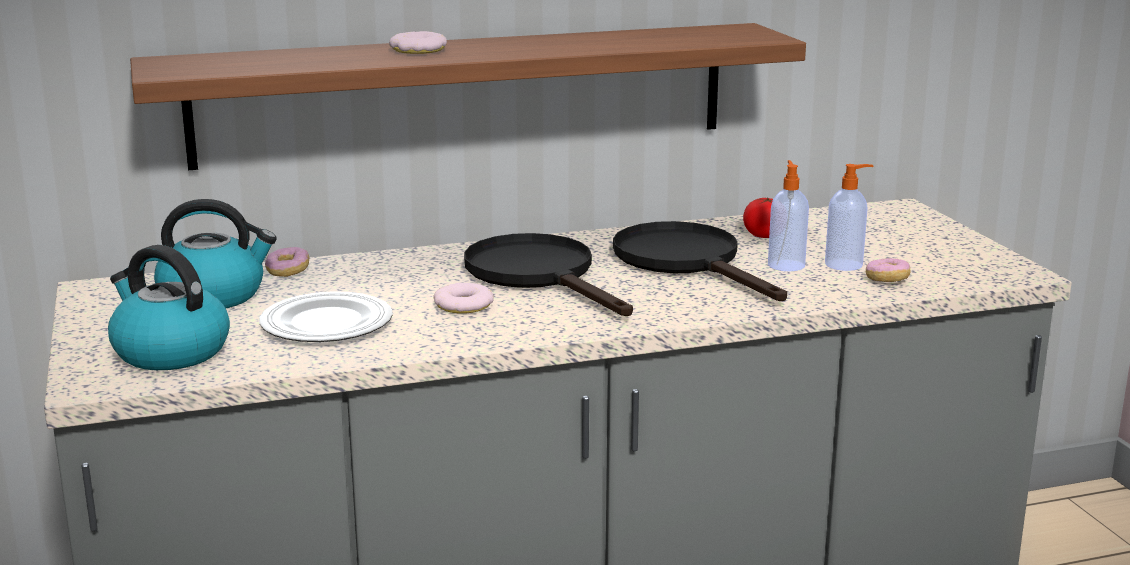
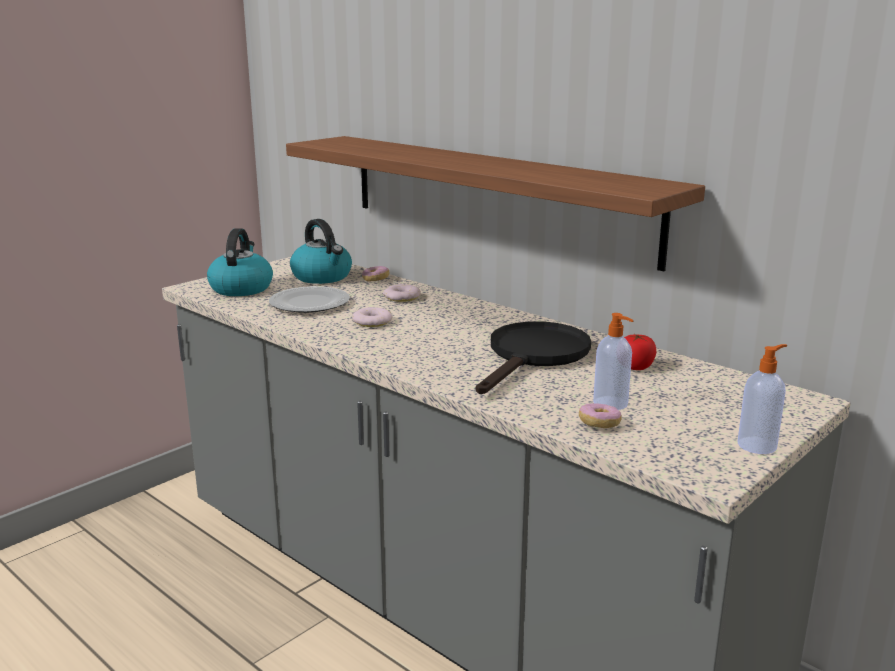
camera: 60 degrees right, 0 degrees up
(418, 50) = (441, 155): donut -> donut (402, 297)
(540, 275) = (447, 327): black frying pan -> none
(786, 265) = (577, 385): soap dispenser -> soap dispenser (758, 445)

